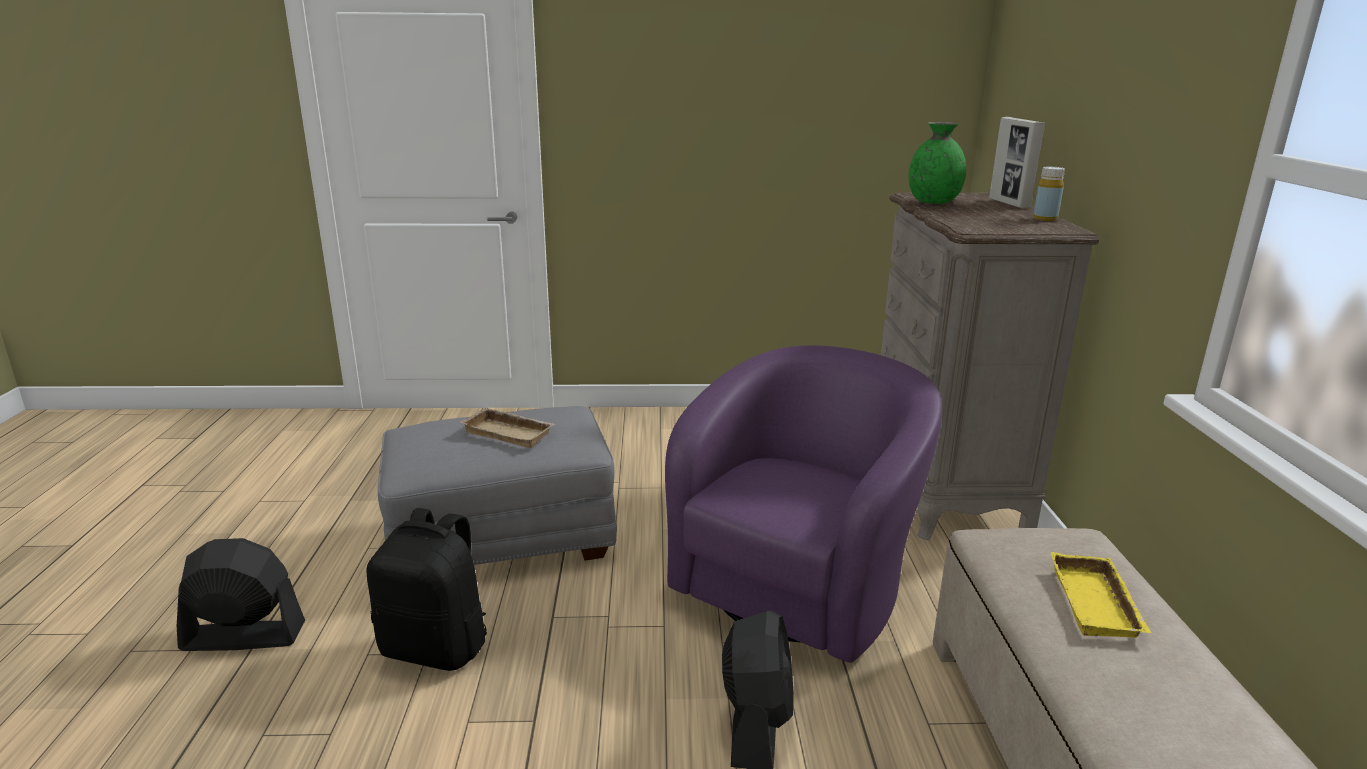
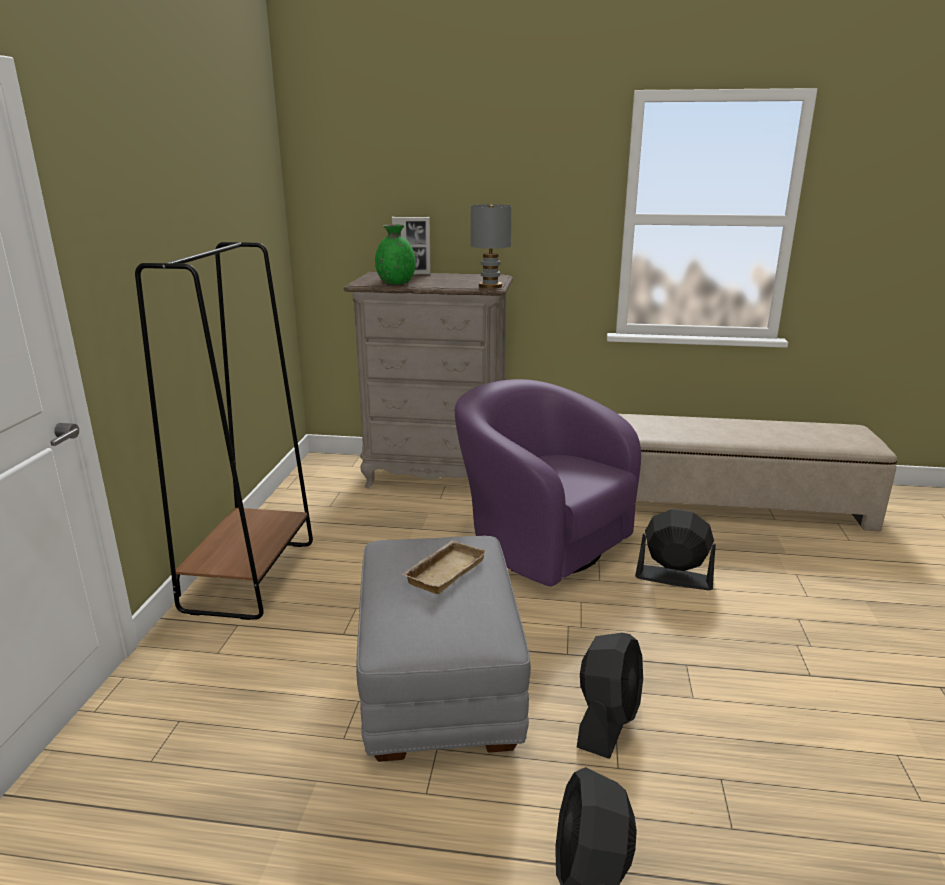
camera: 80 degrees left, 0 degrees up
(437, 647) = (607, 720): black backpack -> black fan
(657, 426) = (250, 577): none -> clothes rack
(972, 229) = (490, 286): none -> grey table lamp
(1045, 219) = (465, 275): yellow bottle -> none
(1098, 604) = (678, 425): yellow tray -> none

